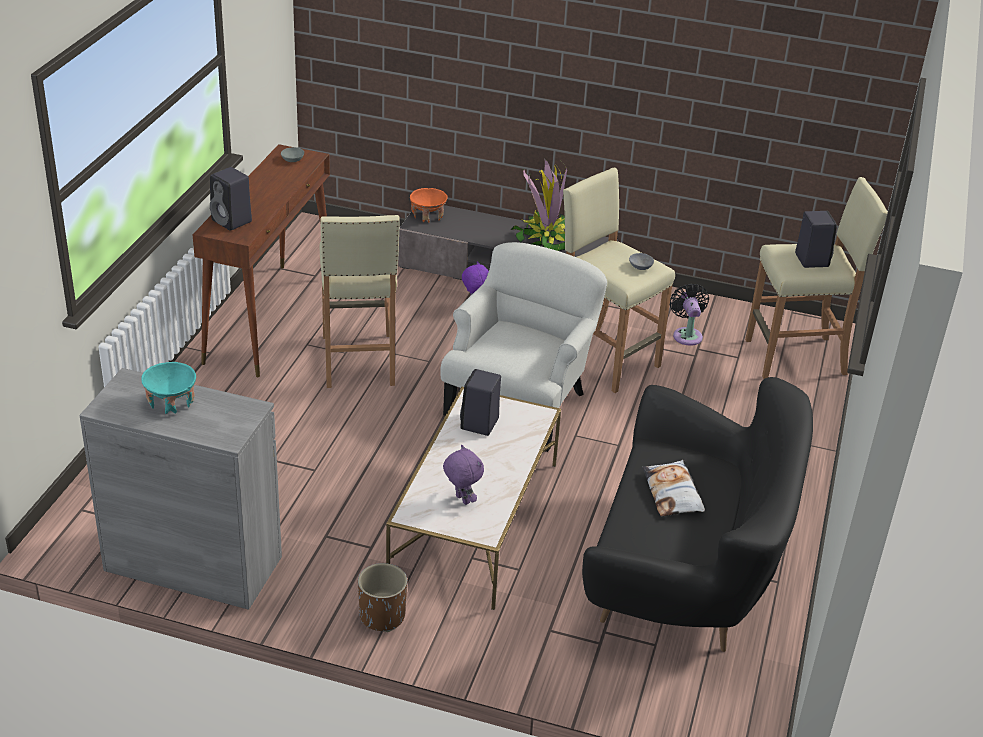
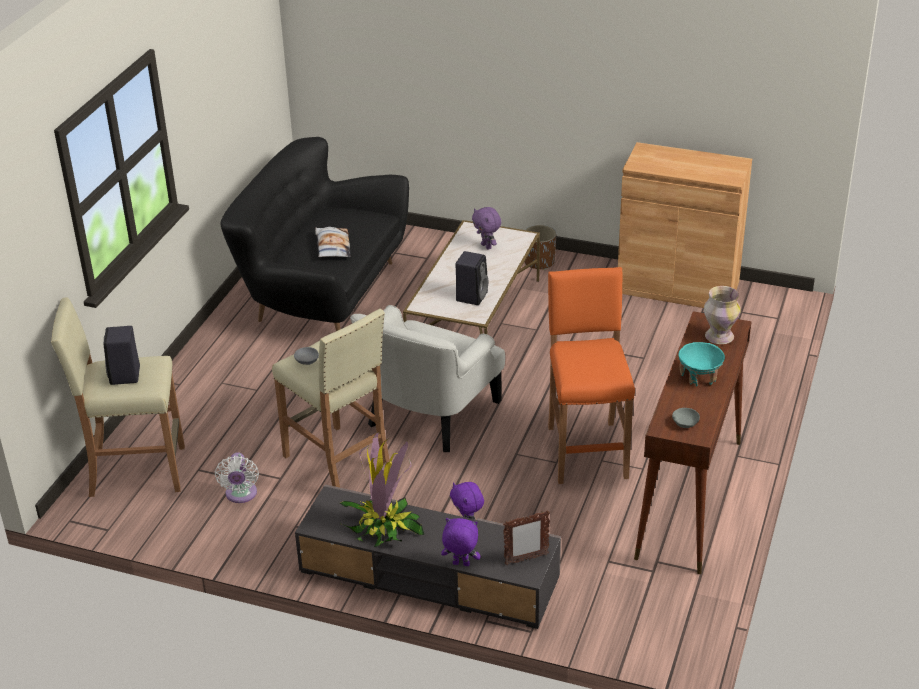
camera: 175 degrees left, 0 degrees up
(171, 402) = (693, 167): turquoise bowl -> turquoise bowl (699, 376)
(193, 563) = (678, 287): grey cabinet -> brown cabinet
(233, 221) = (718, 336): black speaker -> vase
(358, 361) = (587, 451): beige stool -> orange stool
(428, 215) = (526, 559): orange bowl -> picture frame
(479, 214) = (460, 564): none -> purple plush toy
(687, 334) = (241, 495): black fan -> white fan

